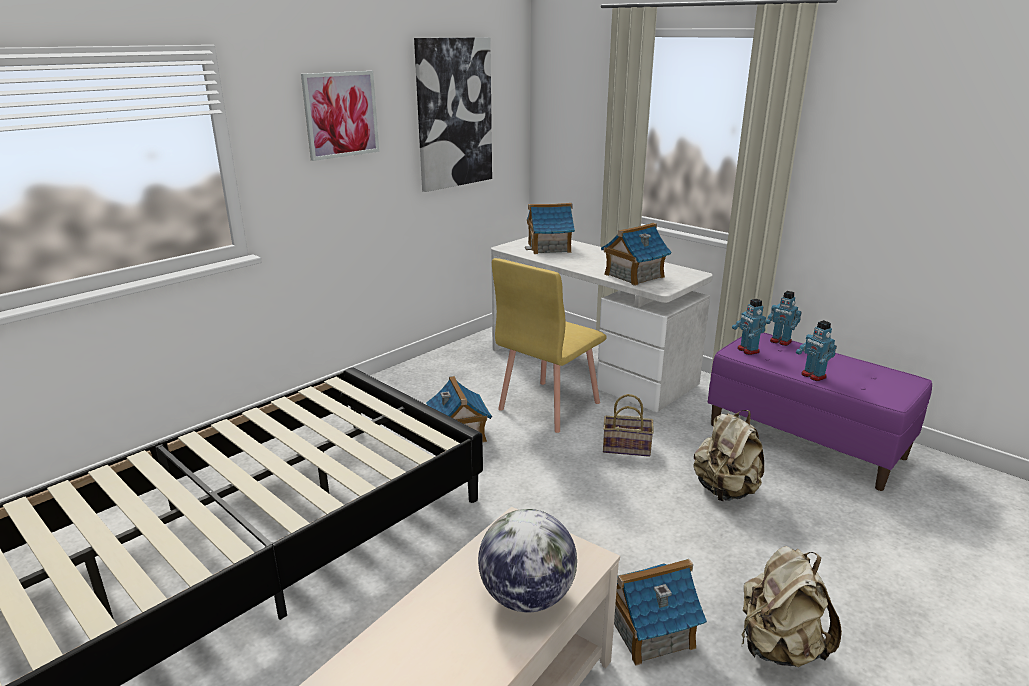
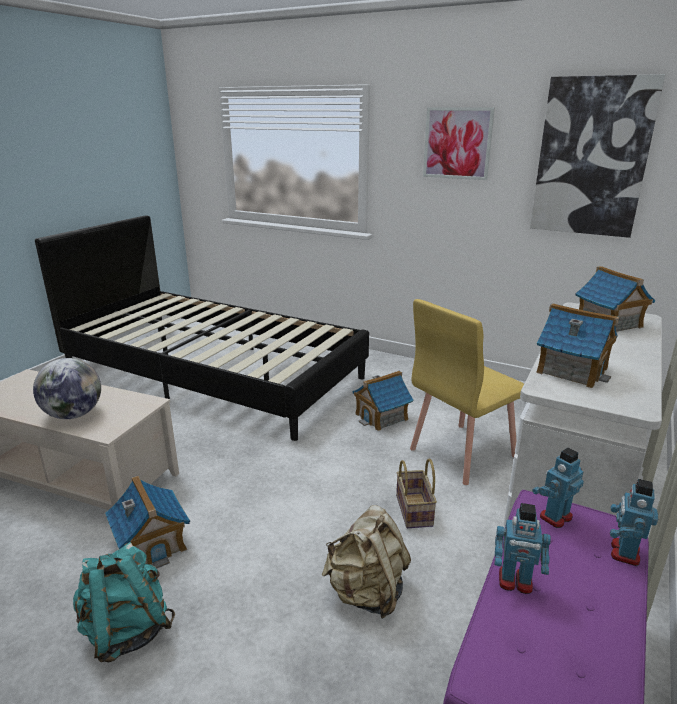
camera: 75 degrees right, 0 degrees up
(548, 406) = (461, 452): yellow chair -> yellow chair turned 60 degrees counterclockwise
(779, 647) = (127, 630): beige backpack -> turquoise backpack
(813, 376) = (515, 582): toy robot -> toy robot turned 120 degrees counterclockwise

